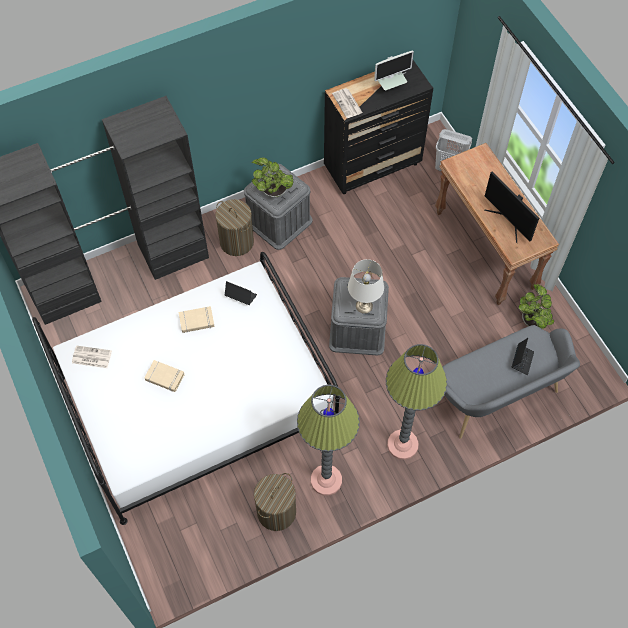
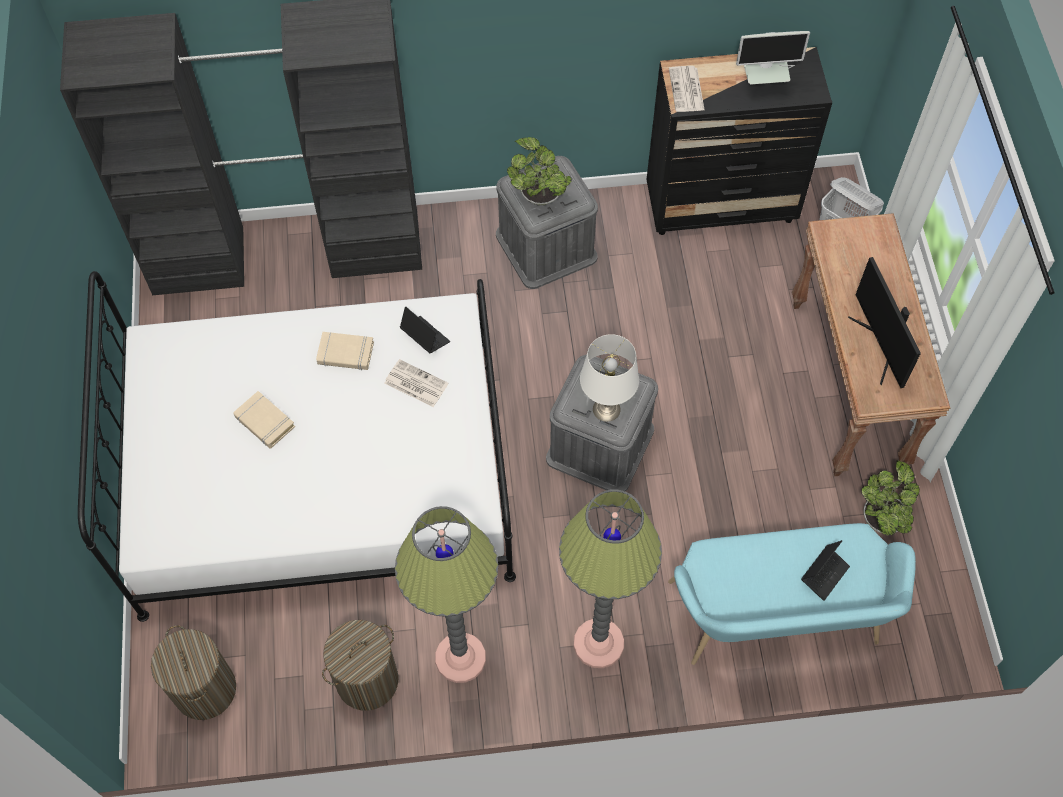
camera: 20 degrees right, 0 degrees up
(91, 357) = (173, 359): newspaper -> newspaper (415, 383)
(236, 242) = (472, 258): laundry basket -> laundry basket (205, 689)
(497, 397) = (777, 621): grey bench -> turquoise bench

